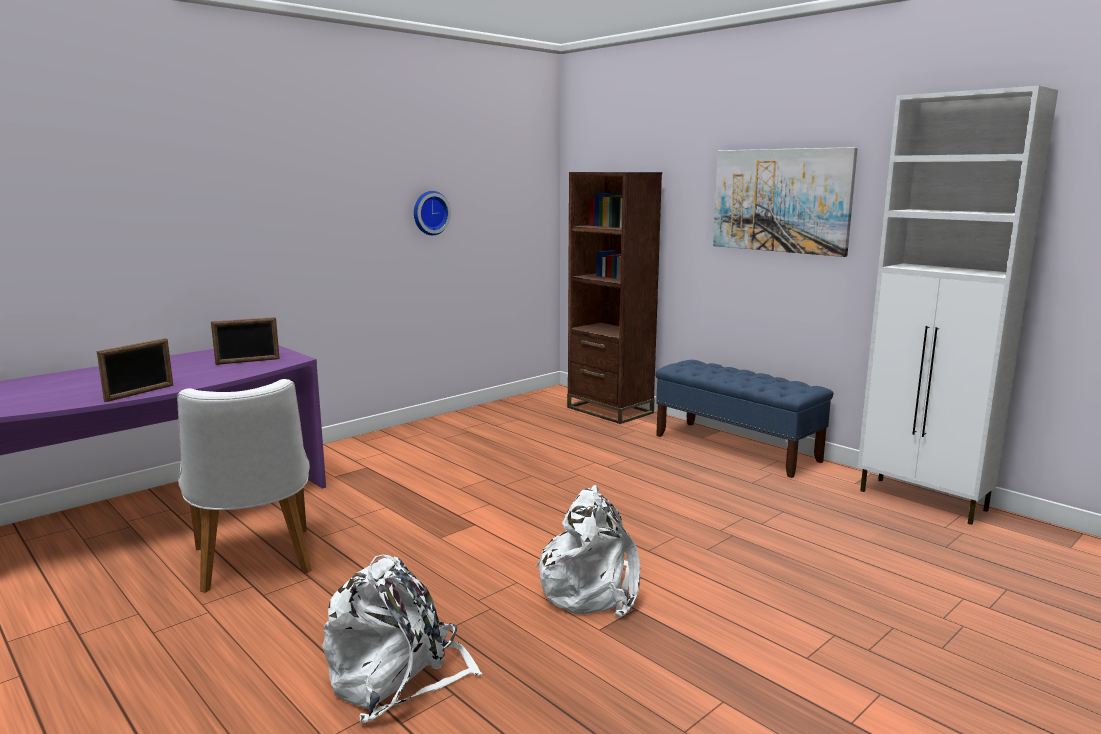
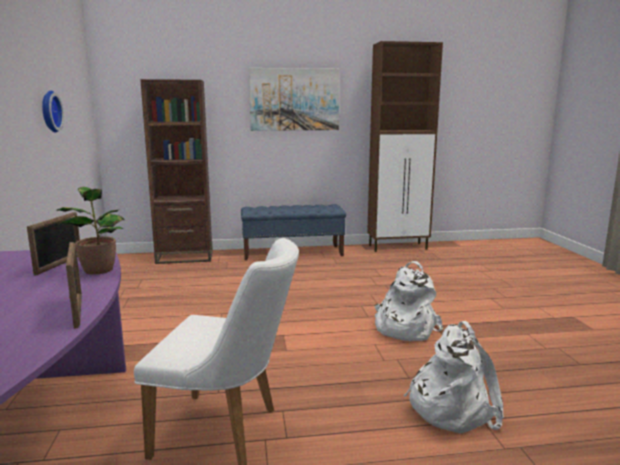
camera: 55 degrees left, 0 degrees up
(243, 372) = (97, 269): none -> potted plant
(924, 501) = (398, 247): white cabinet -> brown cabinet

